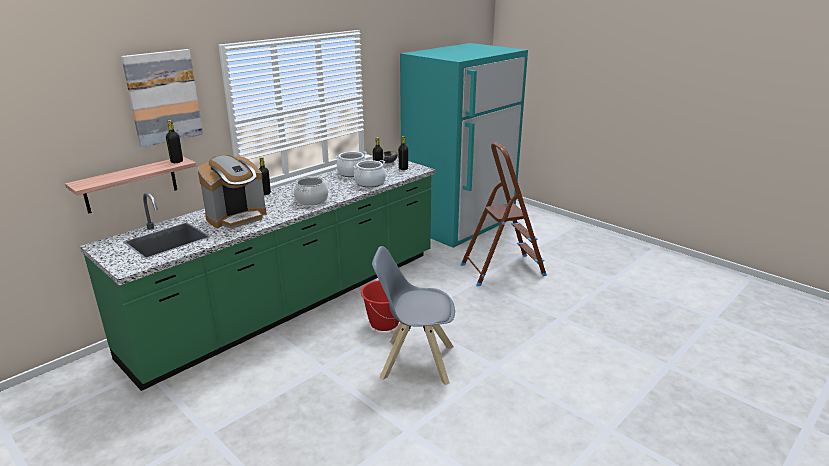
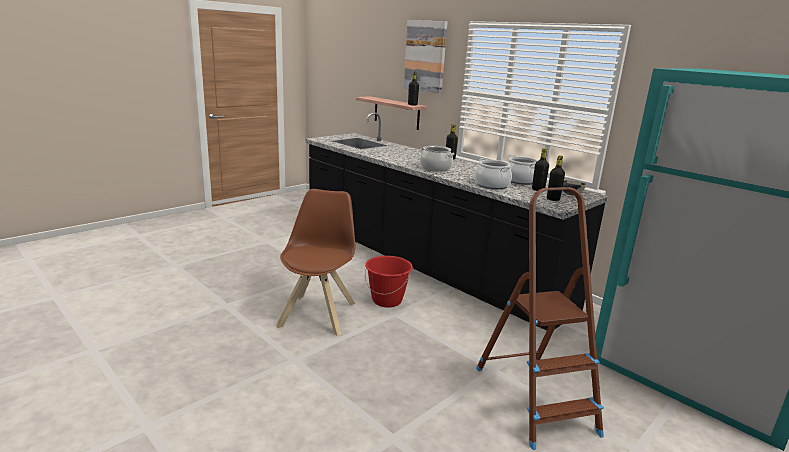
camera: 90 degrees right, 5 degrees down
(237, 217) = (396, 153): coffee machine -> none
(295, 302) = (424, 261): green counter -> black counter
(415, 361) = (318, 313): grey chair -> brown chair

